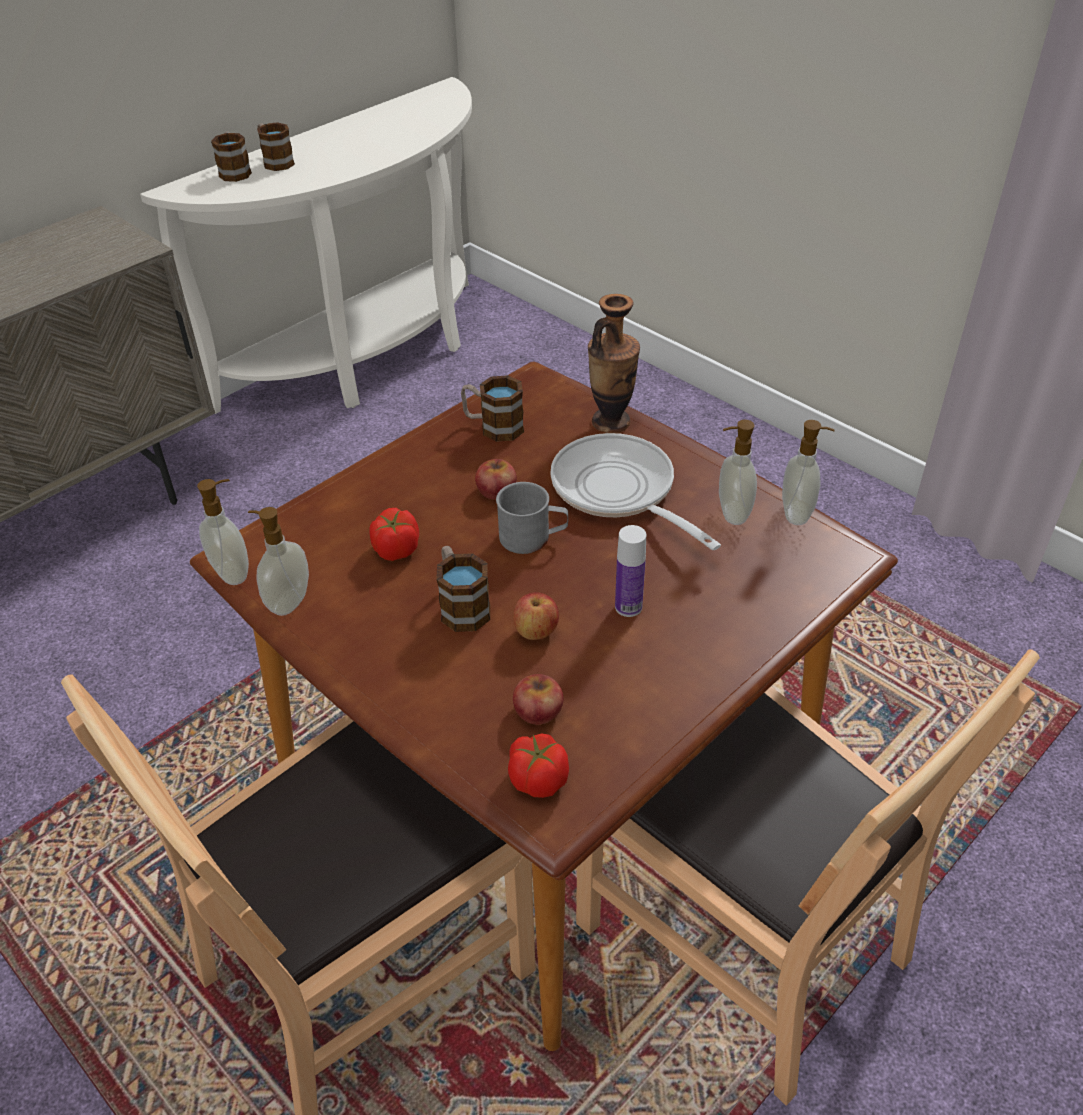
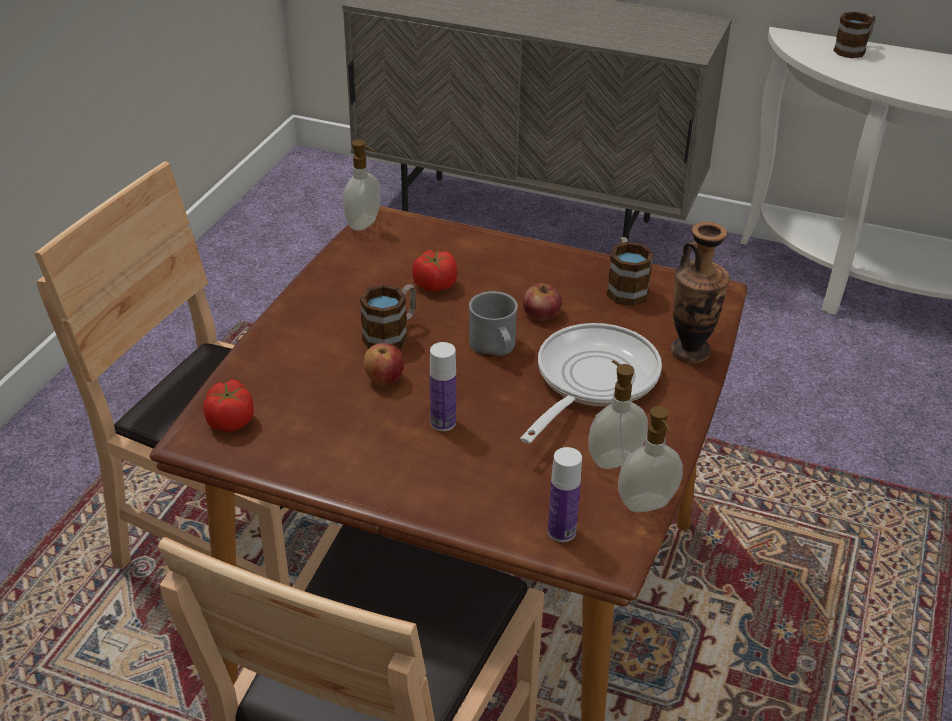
camera: 65 degrees right, 5 degrees down
(275, 161) = (894, 60): mug -> none
(287, 601) = (349, 255): soap dispenser -> none
(538, 710) = (300, 403): apple -> none
(812, 574) = (561, 531): none -> bottle

